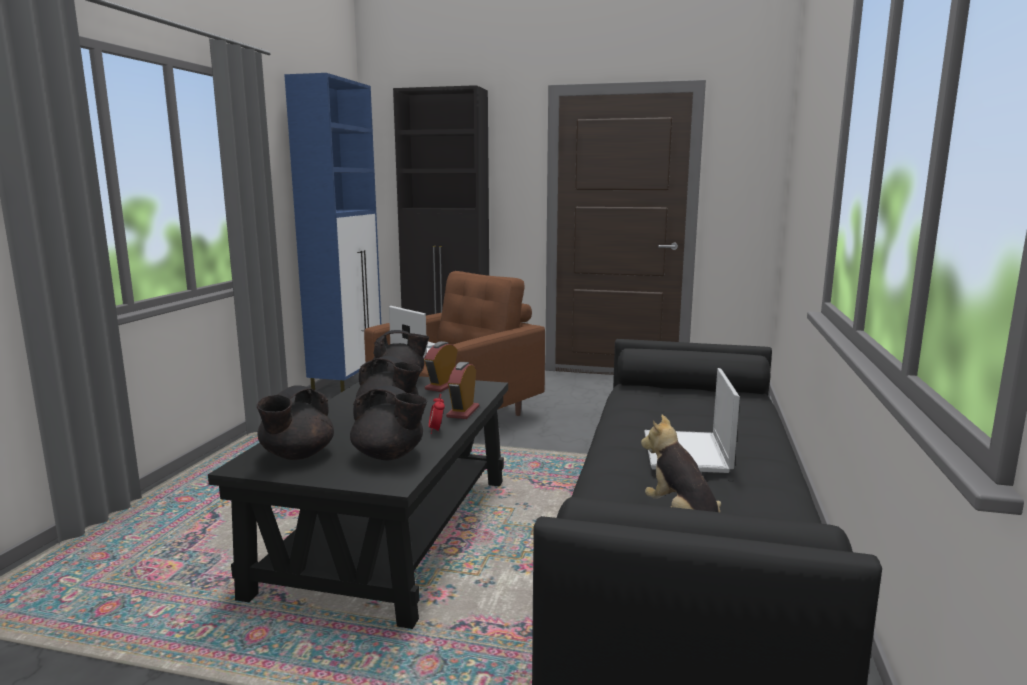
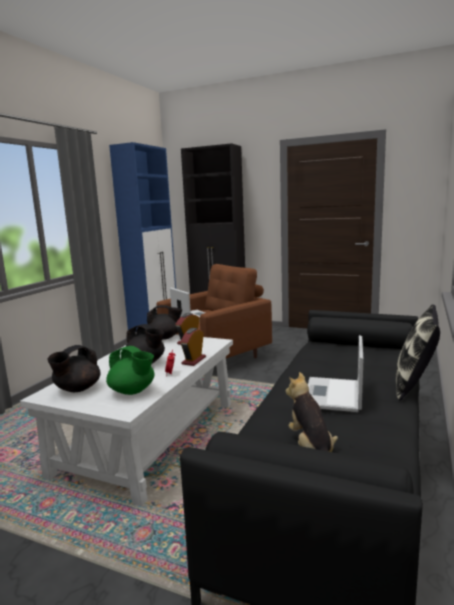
camera: 10 degrees right, 0 degrees up
(389, 456) = (133, 391): black teapot -> green teapot
(391, 533) = (150, 437): black coffee table -> white coffee table
(788, 437) = (414, 385): none -> pillow

